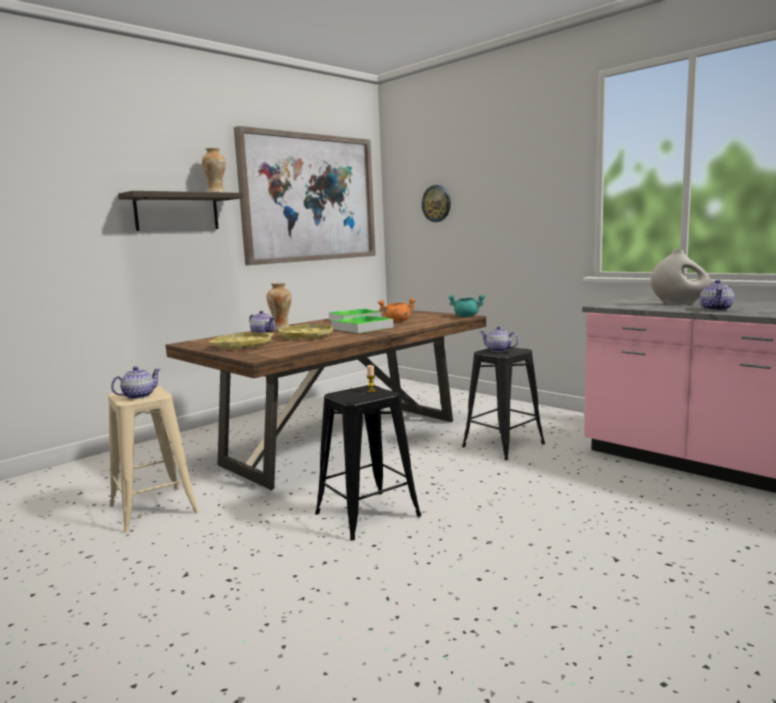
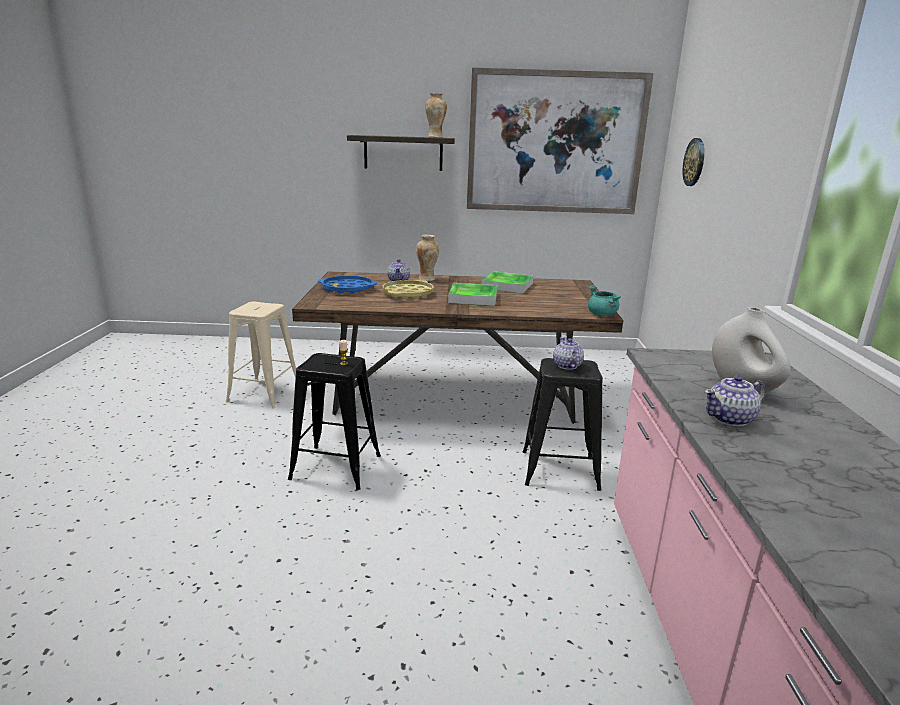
camera: 45 degrees right, 10 degrees up
(138, 396) = (251, 309): teapot -> none
(243, 346) = (347, 289): yellow tray -> blue tray
(397, 321) = (526, 299): orange cooking pot -> none

